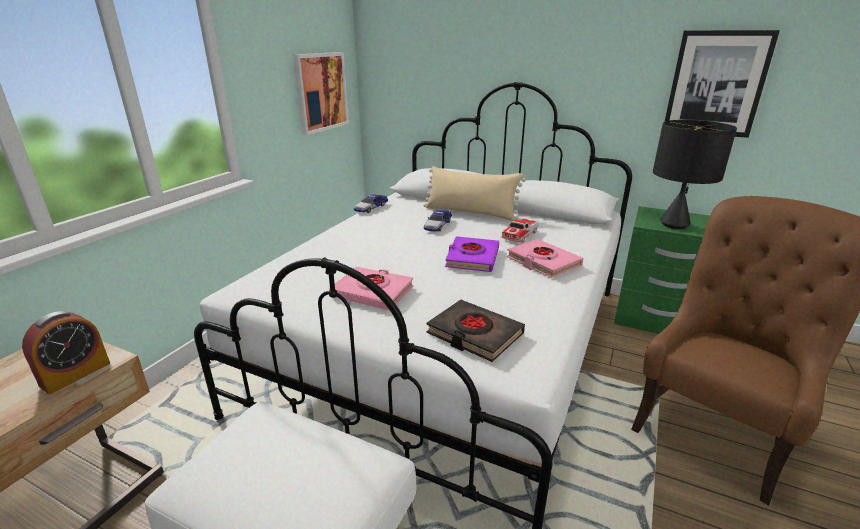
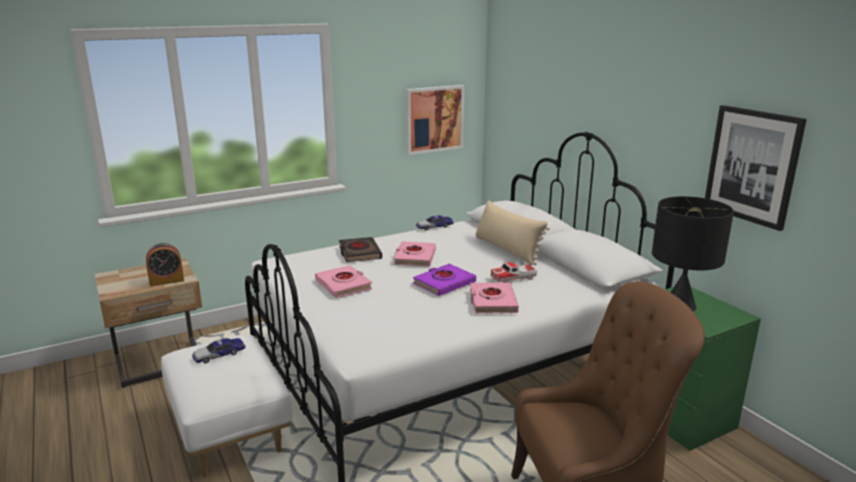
camera: 35 degrees right, 5 degrees down
(401, 241) = (414, 257): none -> pink book
(438, 225) = (462, 253): toy car -> toy car (219, 355)
(474, 334) = (363, 327): black book -> black book (359, 253)

